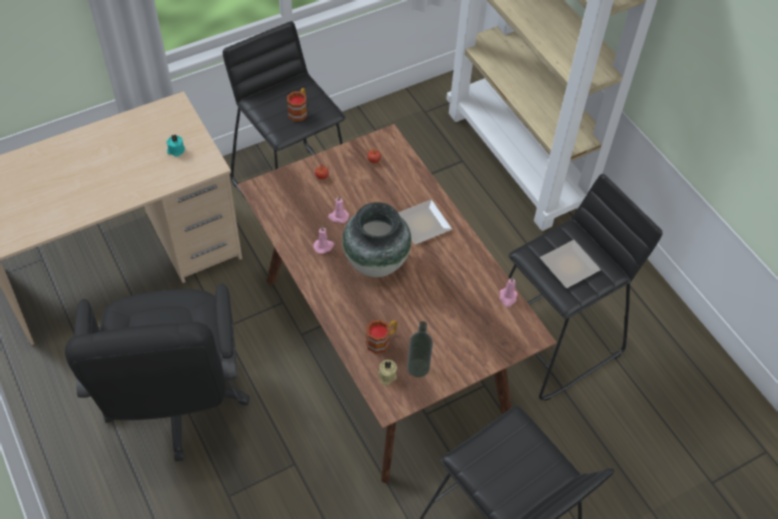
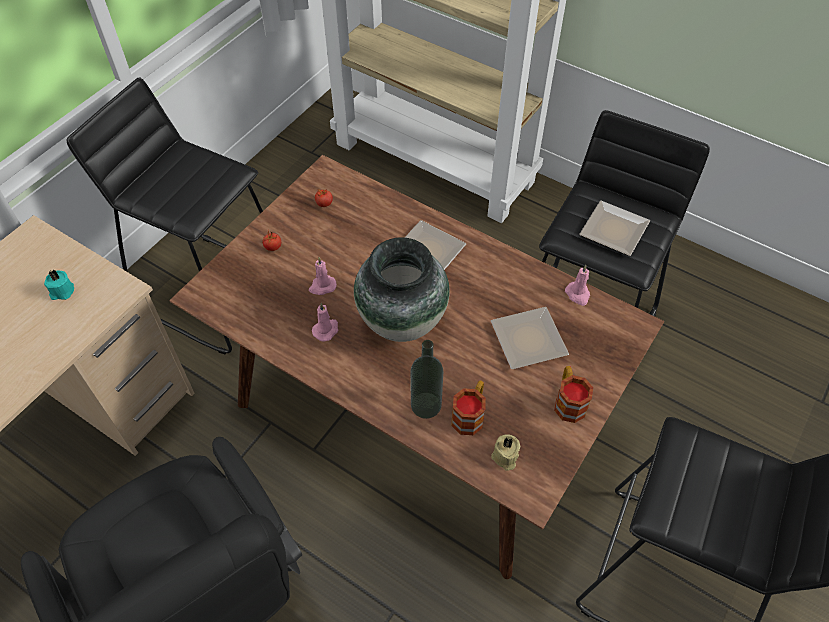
camera: 25 degrees left, 0 degrees up
(299, 111) = (198, 184): mug -> mug (568, 401)
(418, 367) = (535, 427): bottle -> bottle (426, 405)
(454, 311) = (529, 338): none -> plate

